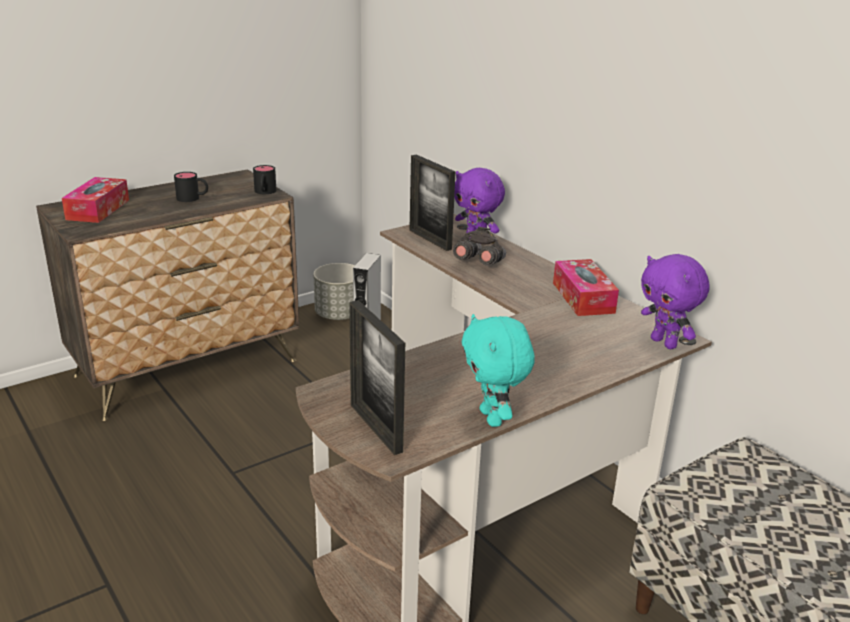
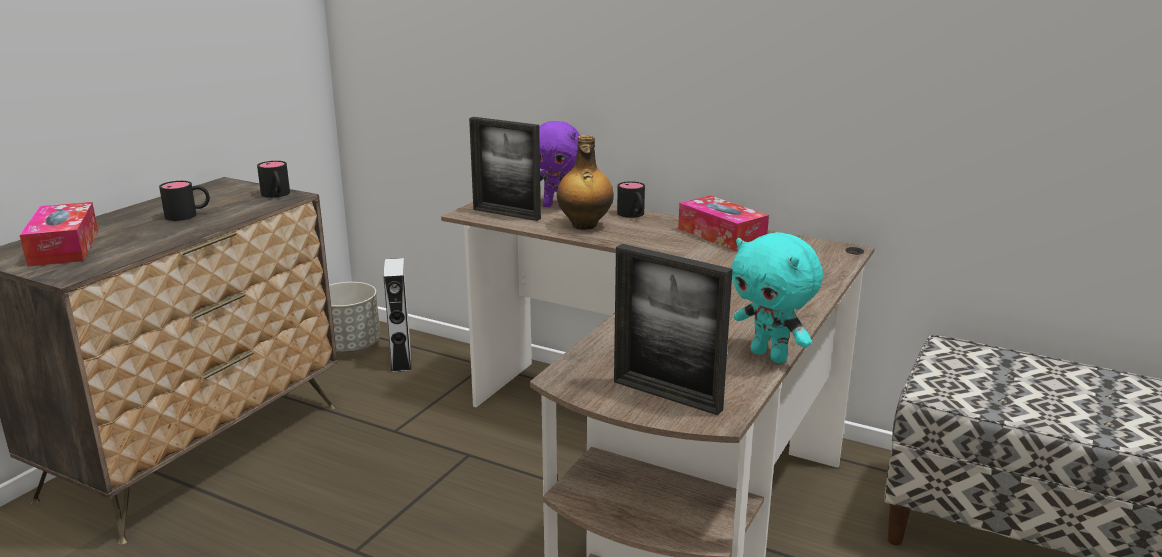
camera: 25 degrees left, 5 degrees down
(479, 263) = (584, 225): grey binoculars -> bottle
(529, 262) = (633, 215): none -> black mug
(665, 343) = (839, 257): purple plush toy -> none

